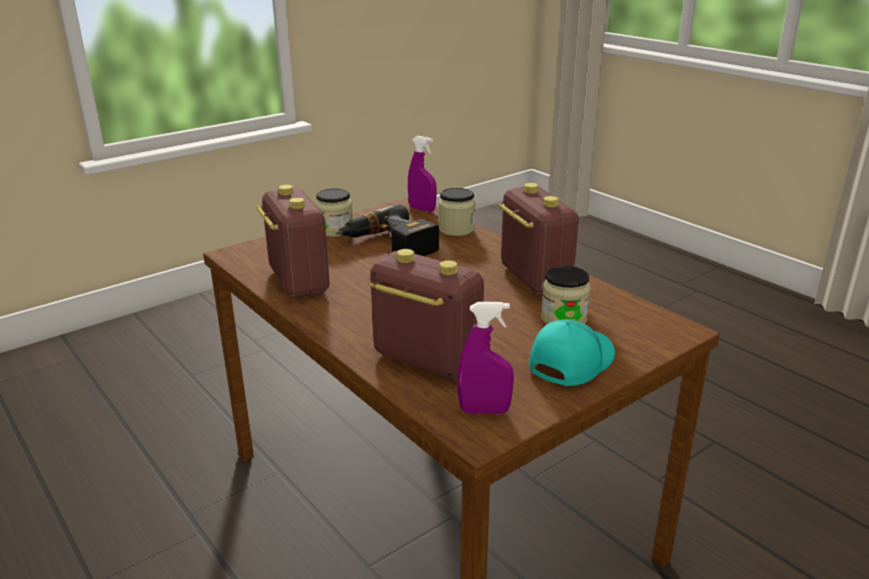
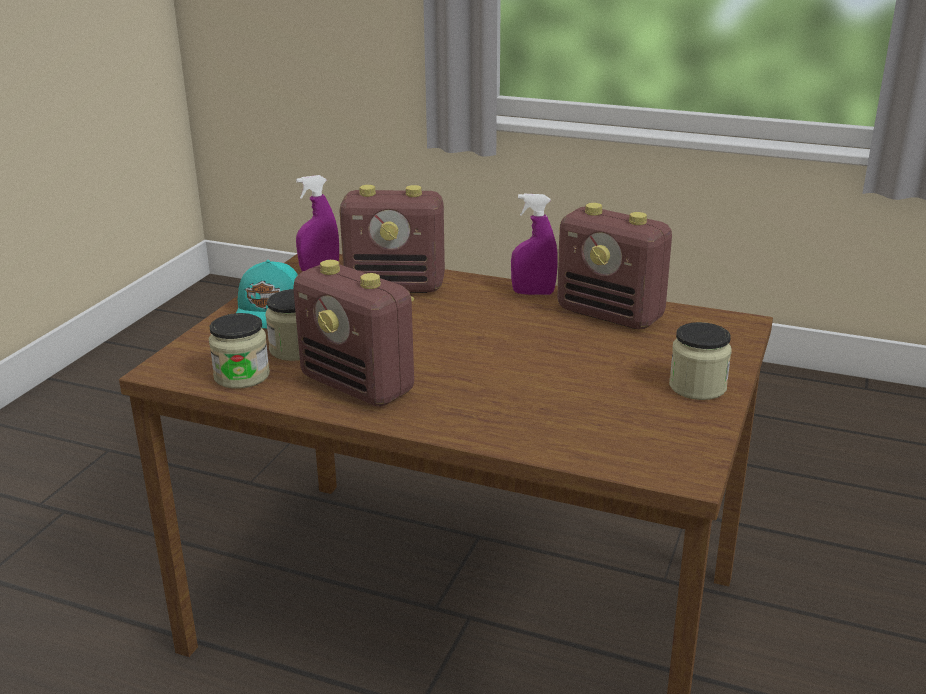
camera: 150 degrees right, 0 degrees up
(388, 245) = (590, 383): power drill -> none
(422, 209) = (648, 468): purple spray bottle -> purple spray bottle (533, 293)
(456, 229) = (540, 439): jar -> jar (242, 376)

